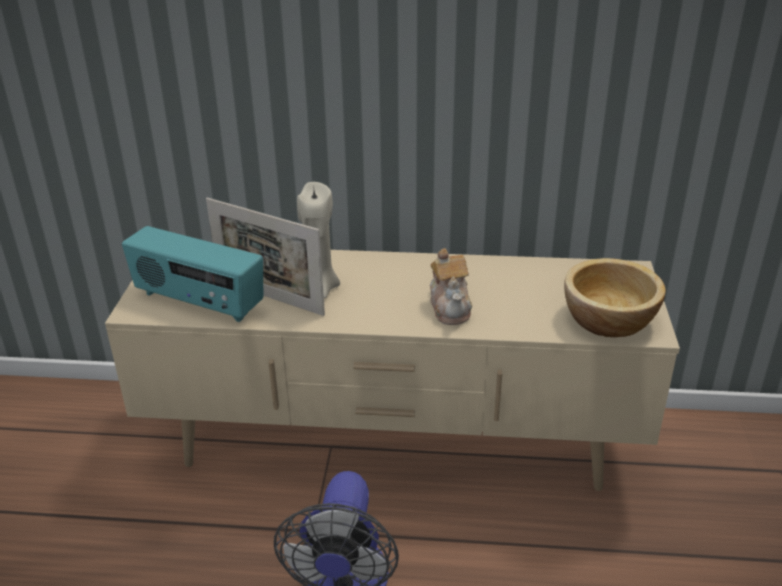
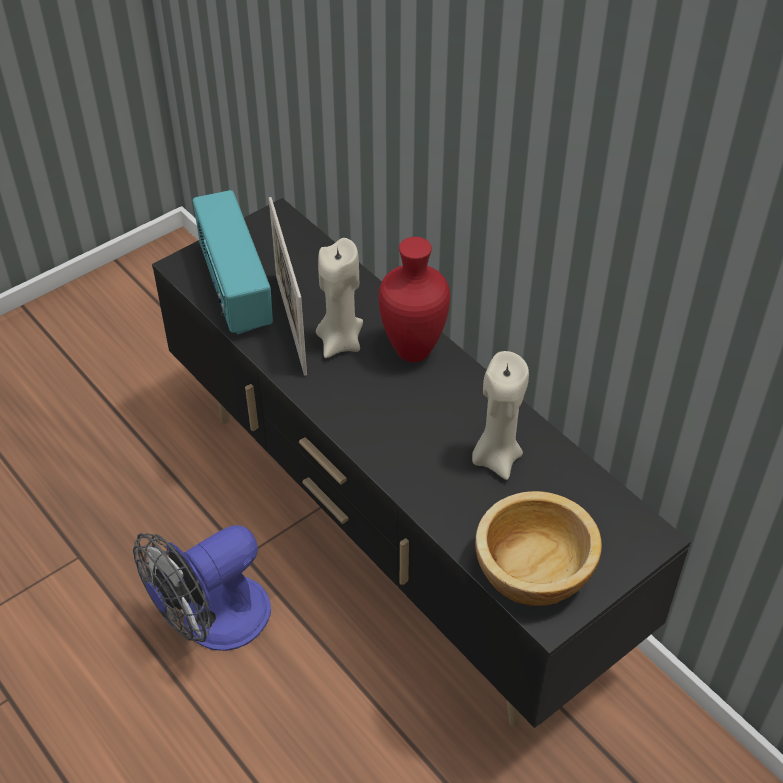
camera: 45 degrees right, 15 degrees up
(372, 269) = (411, 352): none -> red vase
(394, 447) = (394, 534): beige tv stand -> black tv stand
(450, 307) = (415, 446): teapot -> none
(503, 285) = (496, 458): none -> beige candle

